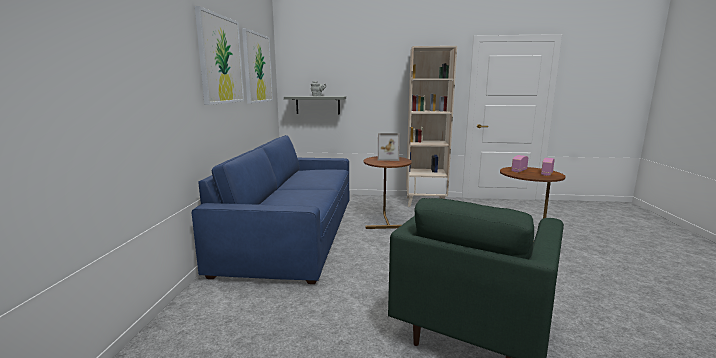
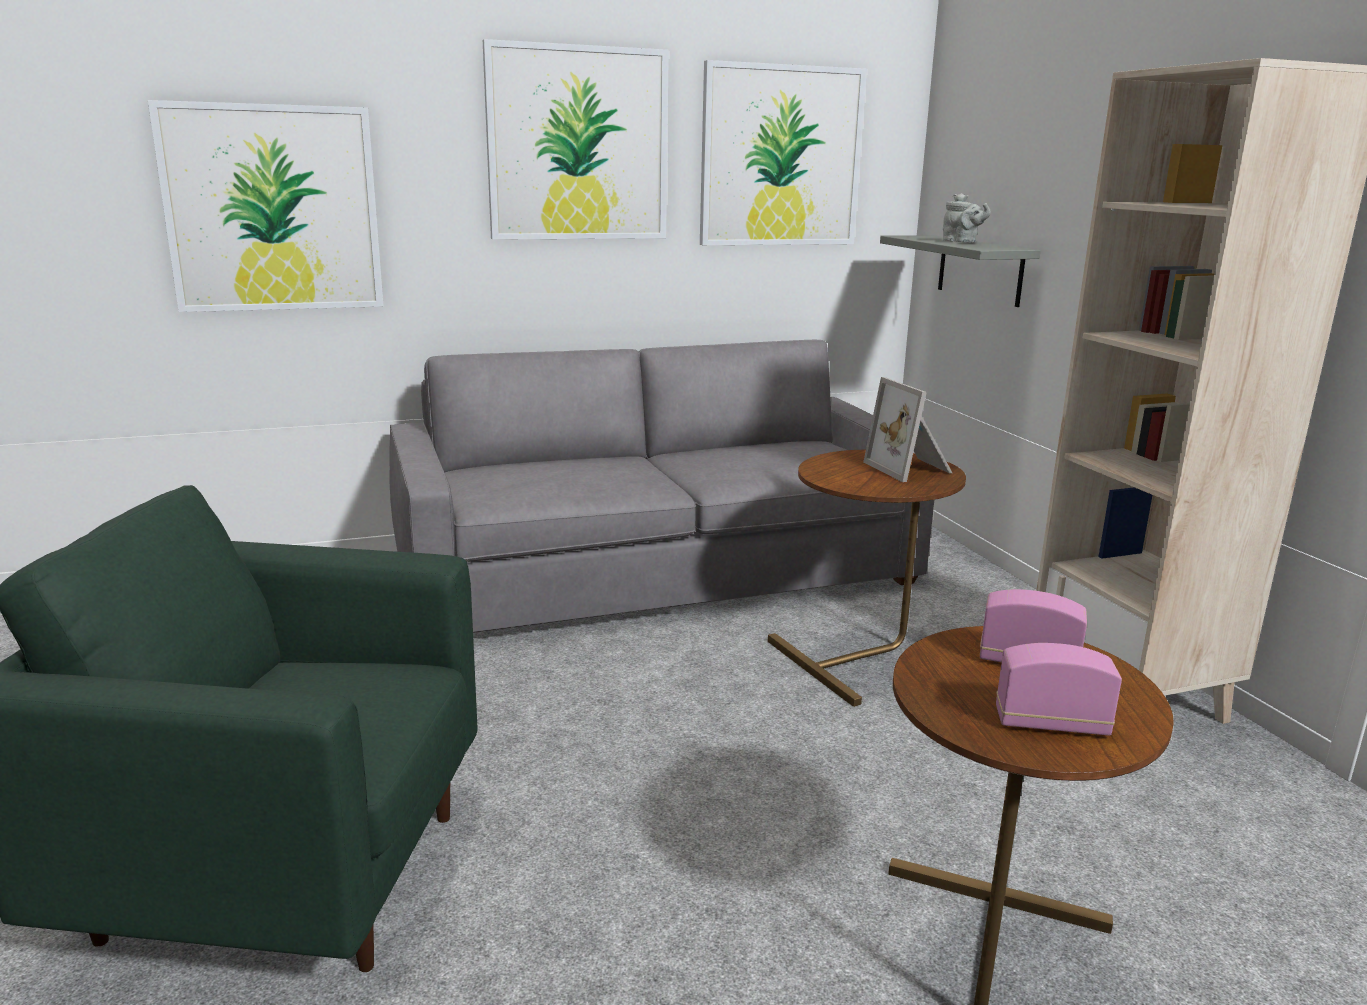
camera: 65 degrees right, 5 degrees up
(134, 92) = (273, 209): none -> picture
(293, 233) = (657, 570): blue sofa -> grey sofa

